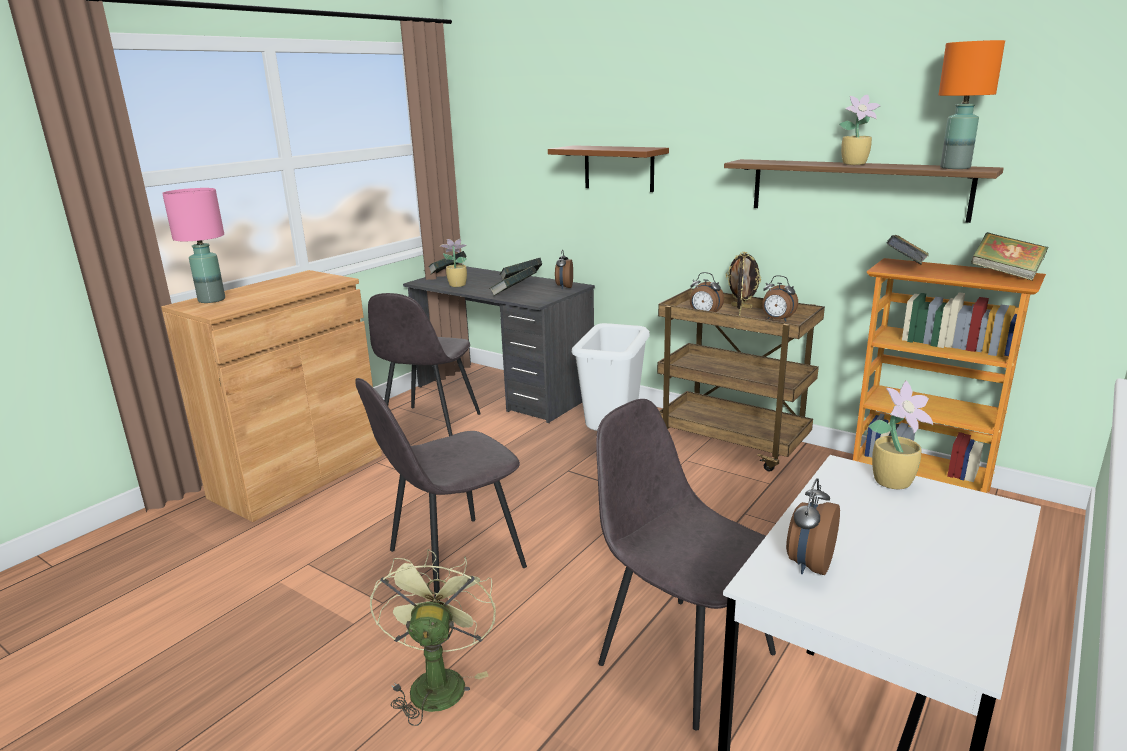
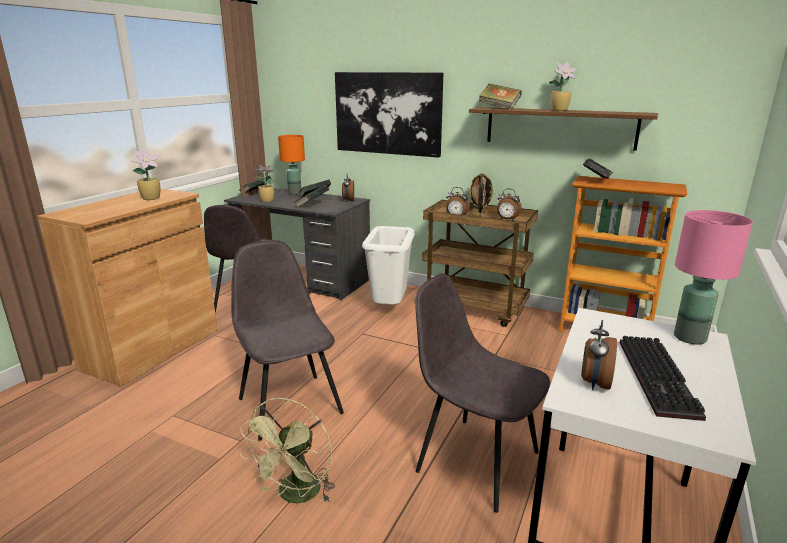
camera: 10 degrees left, 0 degrees up
(212, 300) = (81, 210): pink table lamp -> pink table lamp (691, 338)
(437, 681) = (296, 496): green fan -> green fan turned 150 degrees counterclockwise
(452, 560) = (289, 404): grey chair -> grey chair turned 105 degrees clockwise
(619, 168) = (388, 113): brown shelf -> picture
(894, 481) = (628, 323): potted plant -> potted plant (152, 198)
(908, 565) = (660, 379): none -> keyboard
(955, 168) = (628, 112): orange table lamp -> orange table lamp (294, 193)
(1005, 274) = (661, 185): book -> book (499, 108)

